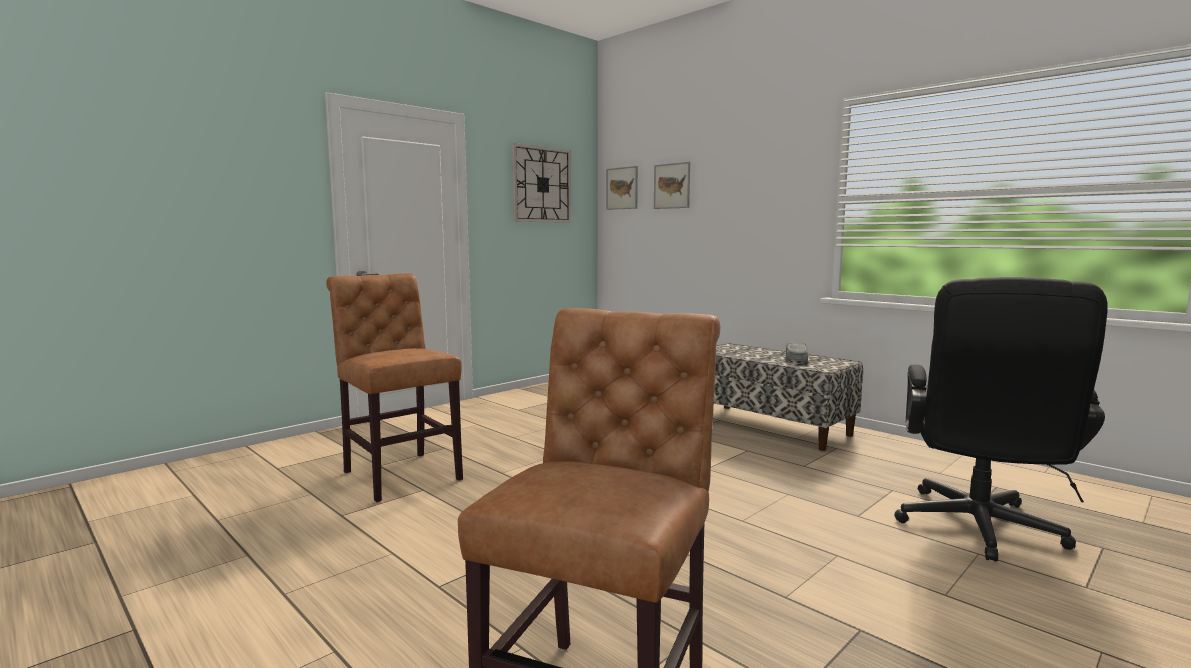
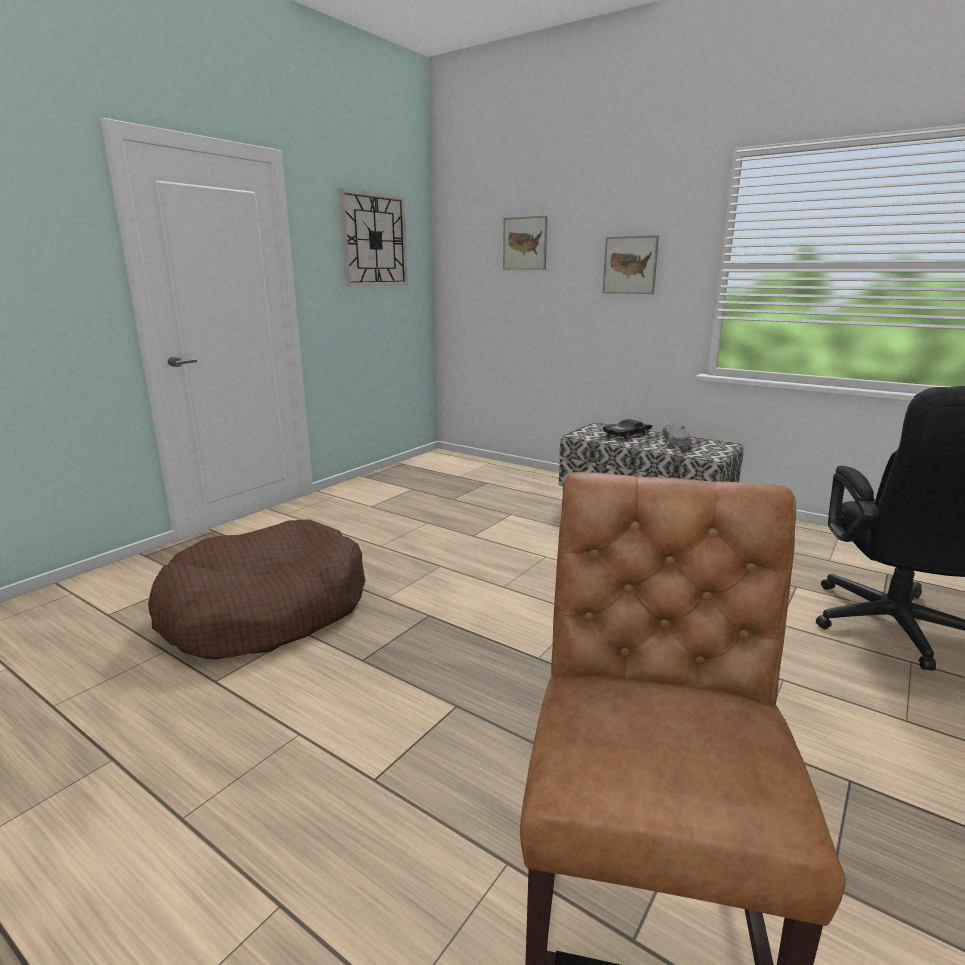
camera: 10 degrees left, 10 degrees up
(399, 474) = (266, 610): brown chair -> brown dog bed
(622, 188) = (463, 244): picture -> picture (630, 265)
(753, 352) = (627, 434): none -> black toy car

